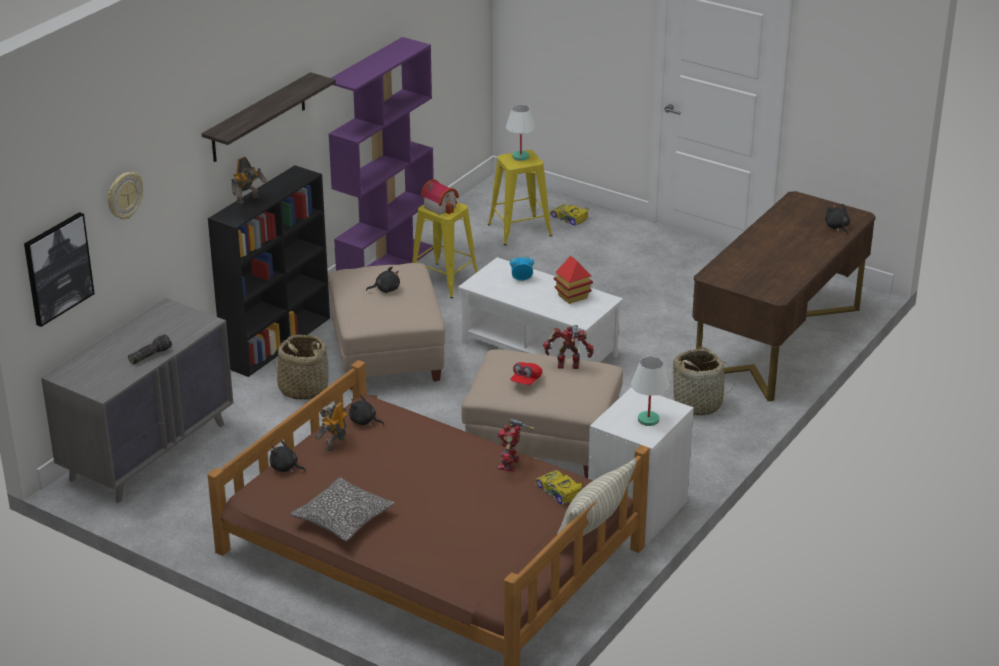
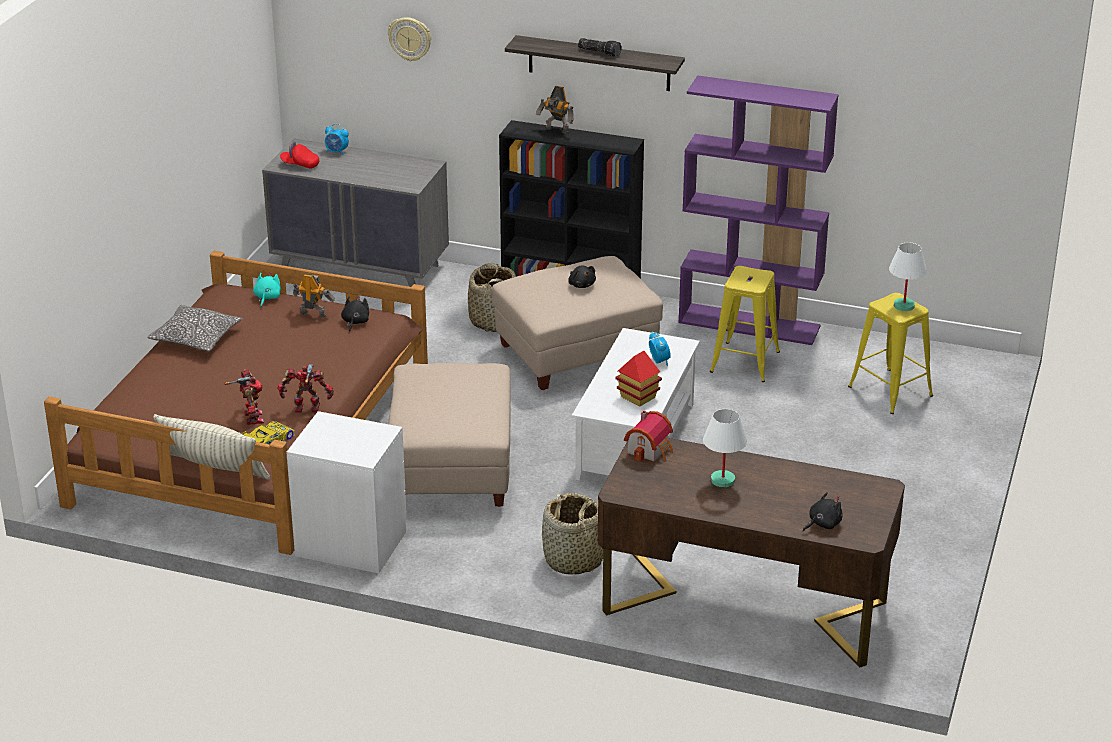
camera: 75 degrees right, 0 degrees up
(57, 268) = (326, 58): picture -> none
(97, 355) = (337, 152): none -> alarm clock
(150, 355) = (344, 173): flashlight -> flashlight (600, 52)
(285, 468) = (267, 298): black plush toy -> turquoise plush toy
(440, 206) = (749, 277): toy house -> toy house (651, 450)
(526, 381) = (438, 386): red cap -> red cap (300, 165)
(568, 365) = (481, 408): toy robot -> toy robot (251, 418)
(569, 218) = (945, 420): toy car -> none
(648, 420) = (338, 443): white table lamp -> white table lamp (722, 480)

